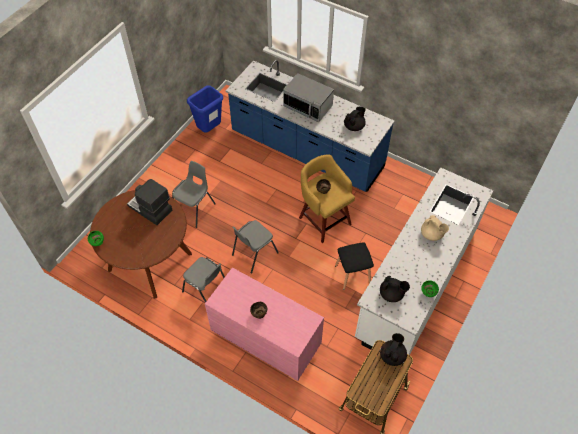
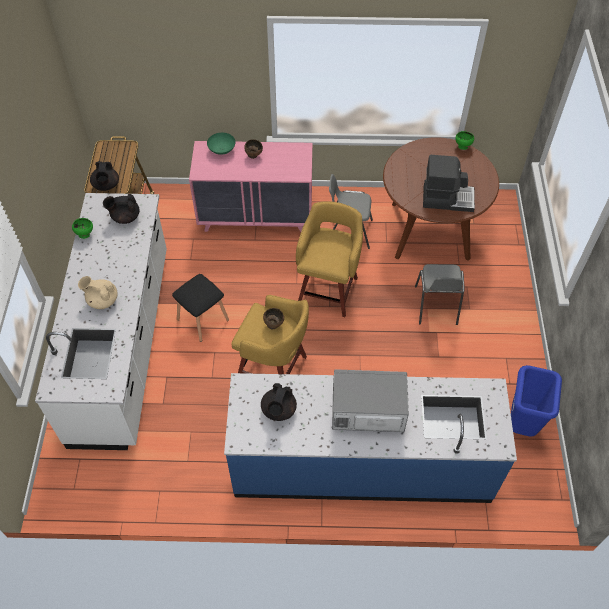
camera: 150 degrees right, 0 degrees up
(254, 254) = (328, 289): grey chair -> yellow stool
(281, 334) = (221, 150): none -> green bowl

